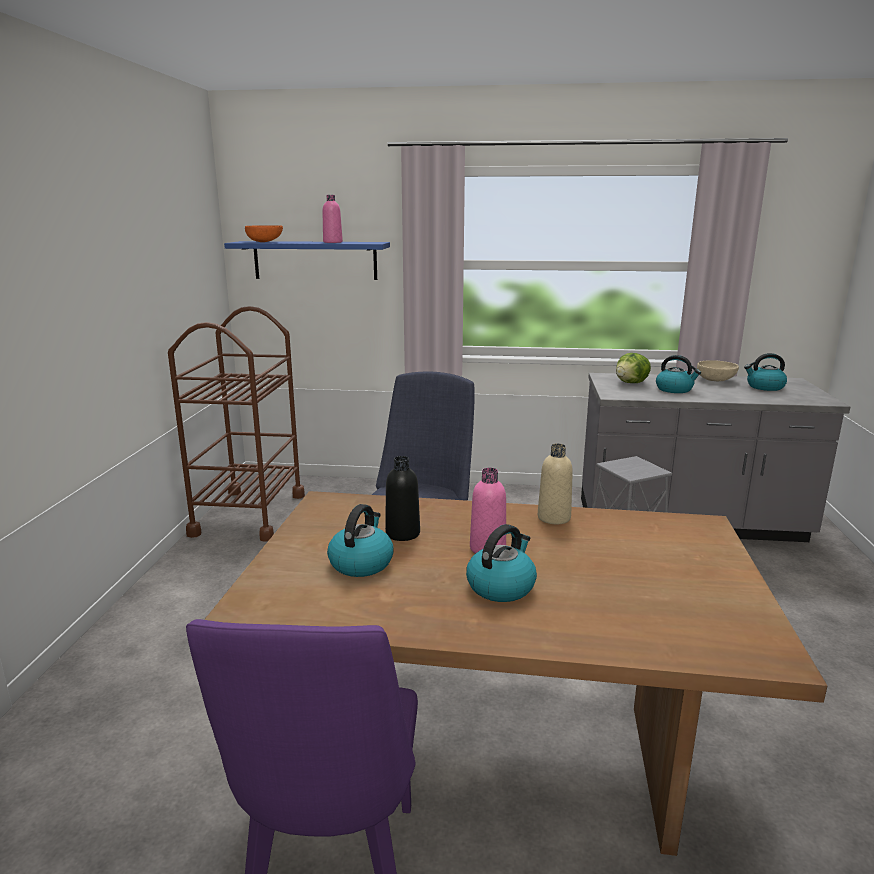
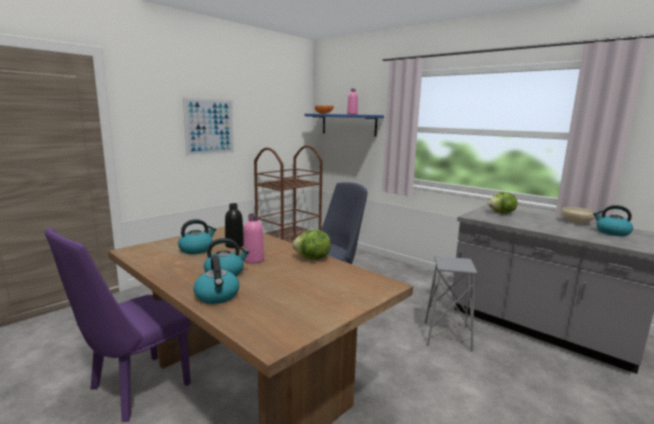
camera: 35 degrees right, 5 degrees down
(91, 293) = (209, 127): none -> picture
(554, 517) = (312, 259): beige bottle -> lettuce
(675, 389) = (526, 221): kettle -> kettle (217, 296)

